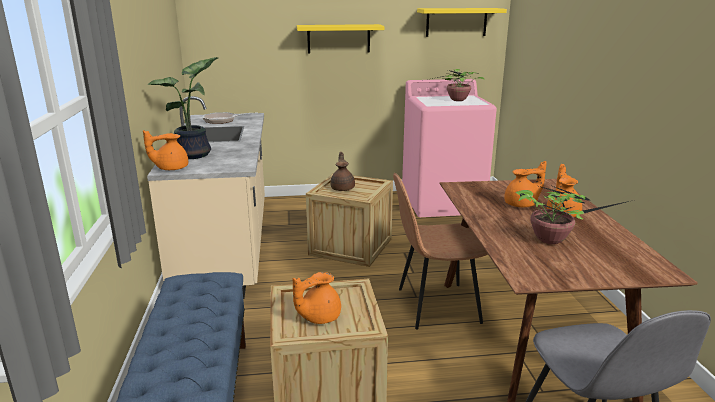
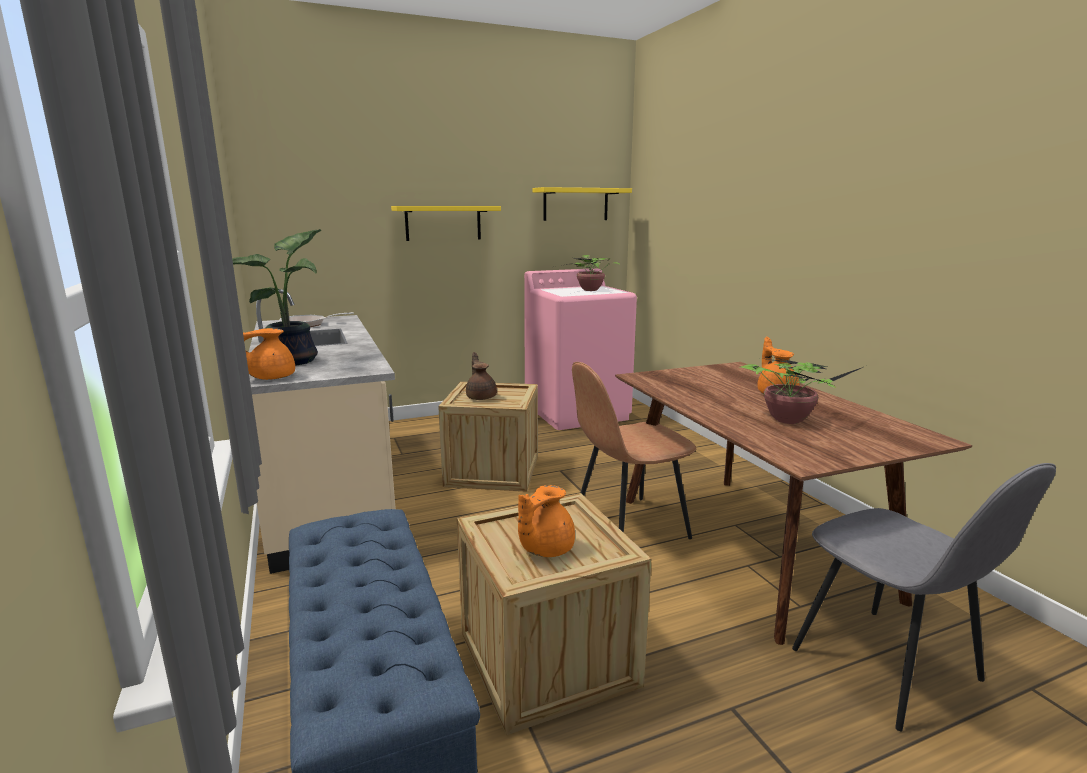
camera: 15 degrees left, 5 degrees down
(522, 204) = (725, 388): orange teapot -> none

